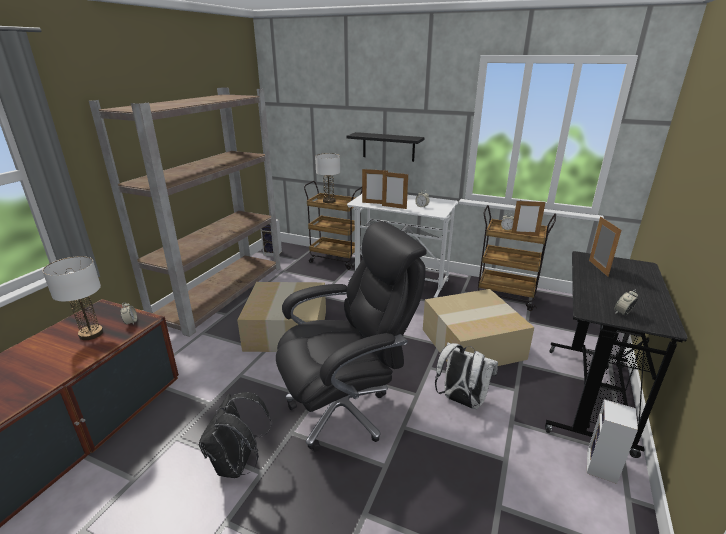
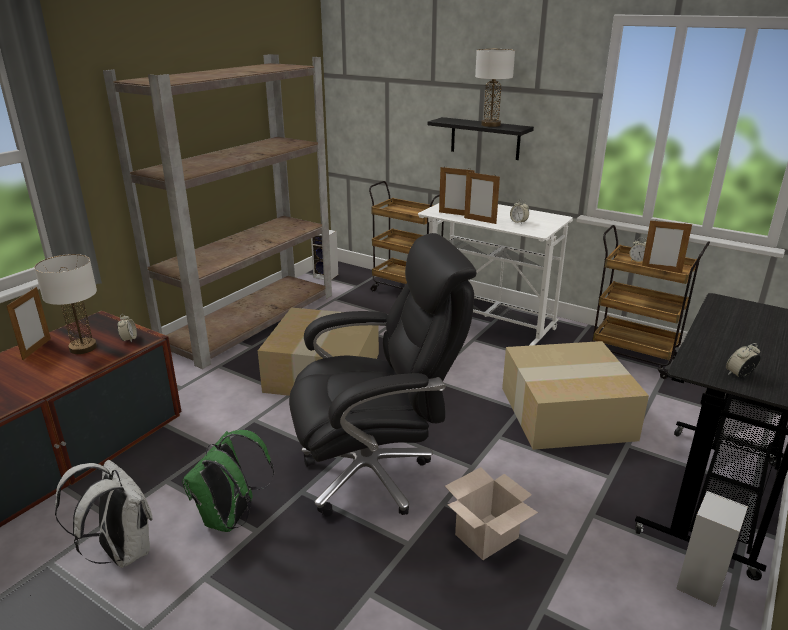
camera: 10 degrees right, 0 degrees up
(238, 464) = (231, 518): black backpack -> green backpack
(329, 201) = (402, 209): table lamp -> table lamp (491, 125)
(442, 451) = (486, 537): none -> cardboard box
(461, 400) = (529, 481): white backpack -> white backpack (121, 551)
(598, 268) = (734, 317): picture frame -> picture frame (37, 349)

